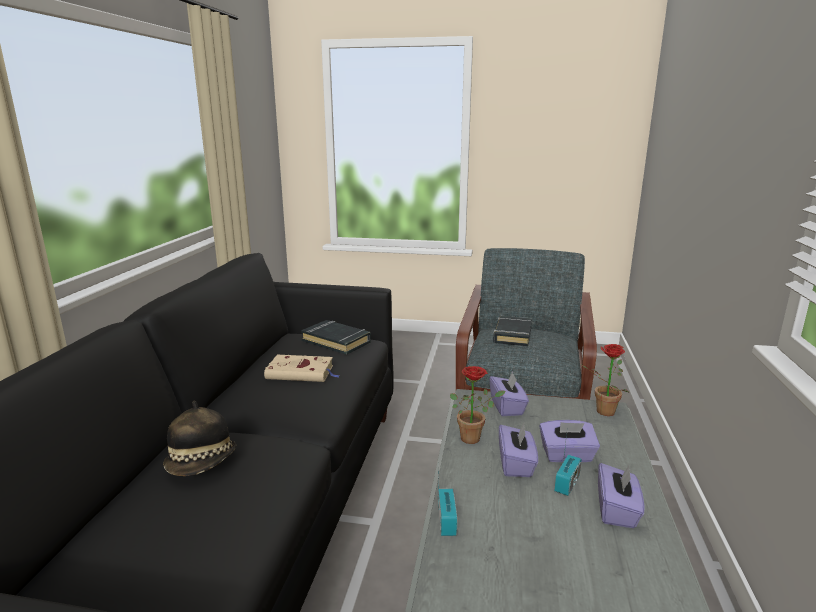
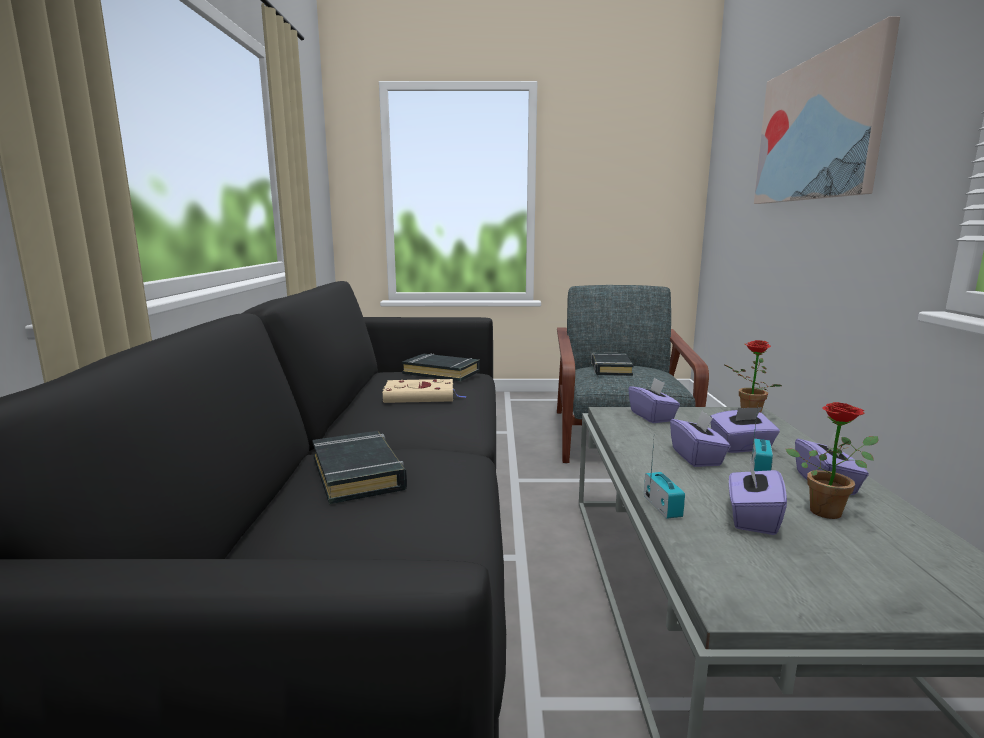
camera: 10 degrees left, 5 degrees down
(202, 464) = (358, 473): hat -> black book
(474, 437) = (637, 441): potted plant -> potted plant (828, 510)
(518, 544) = (752, 518): none -> purple tissue box
(719, 118) = (817, 129): none -> picture

